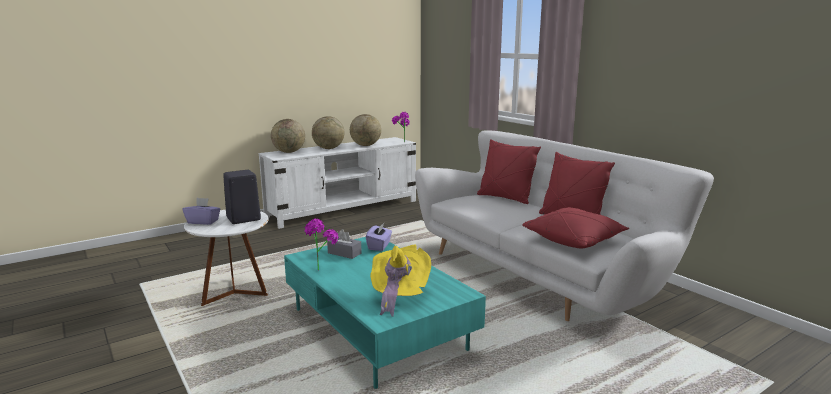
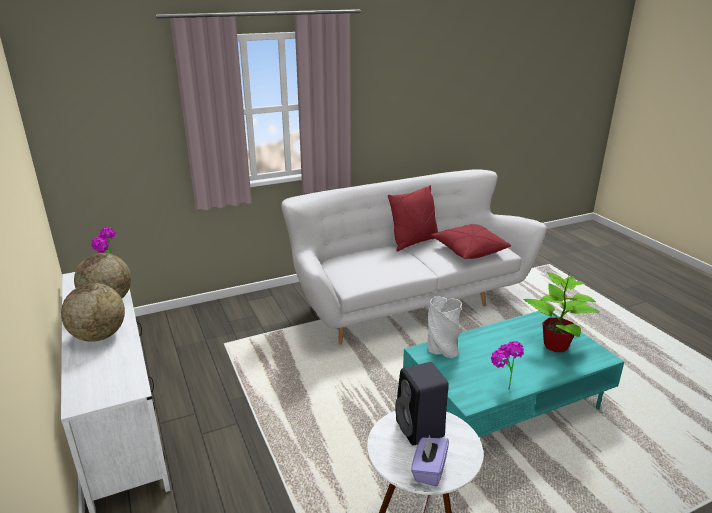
camera: 80 degrees left, 10 degrees up
(289, 152) = (91, 378): globe -> none
(344, 253) = (461, 371): grey tissue box -> none
(379, 246) = (442, 348): purple tissue box -> grey vase
(398, 295) = (556, 346): yellow hat -> potted plant
(505, 198) = (346, 257): red pillow -> none

